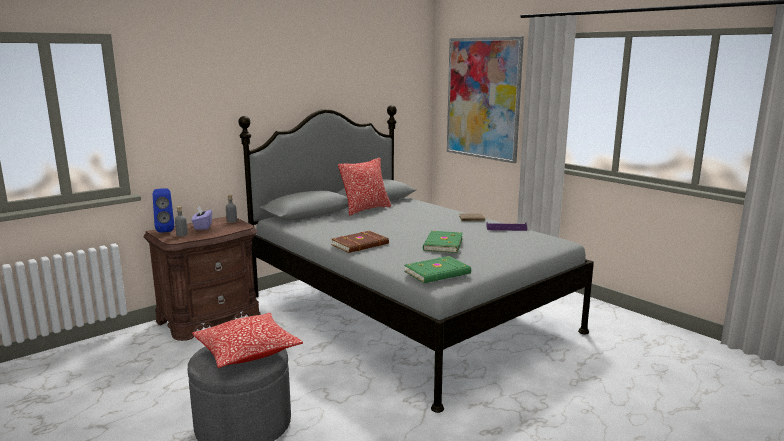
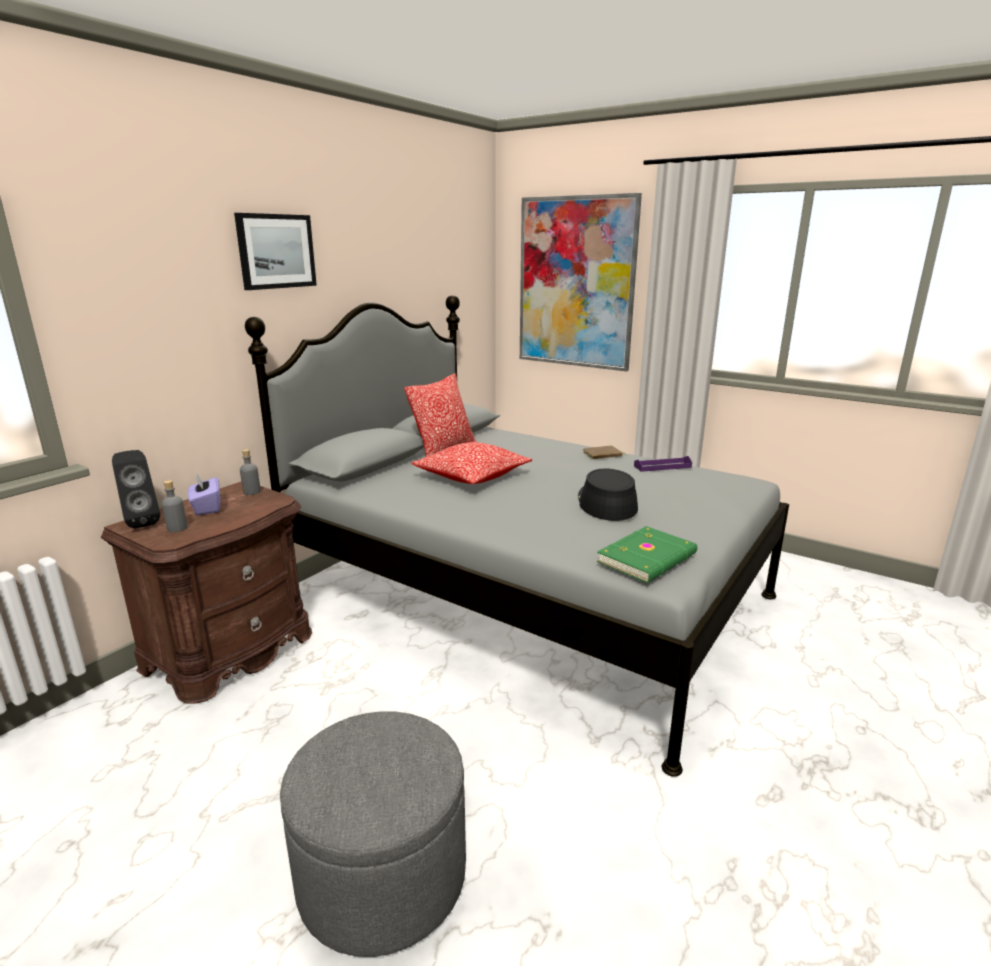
camera: 15 degrees left, 5 degrees up
(165, 230) = (142, 522): blue speaker -> black speaker
(247, 351) = (387, 756): pillow -> pillow (472, 476)
(263, 77) = (276, 251): none -> picture
(360, 244) = (486, 515): brown book -> none
(442, 244) = (606, 503): green book -> black hat

